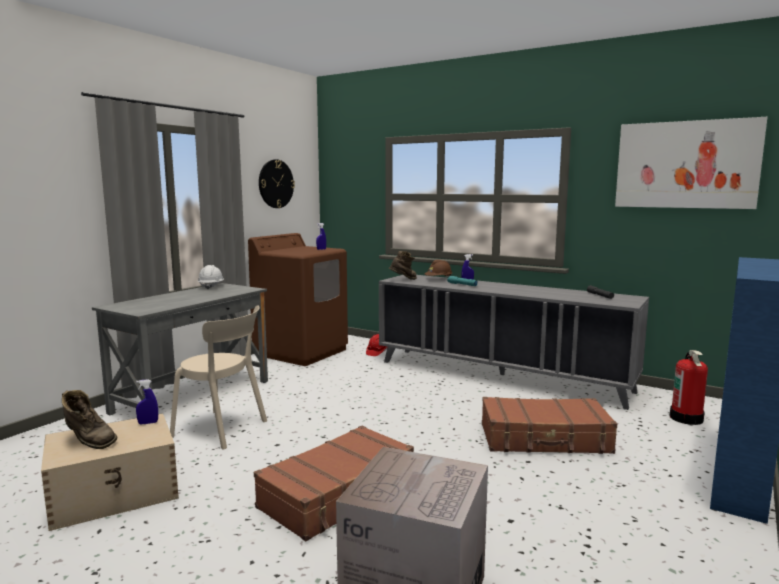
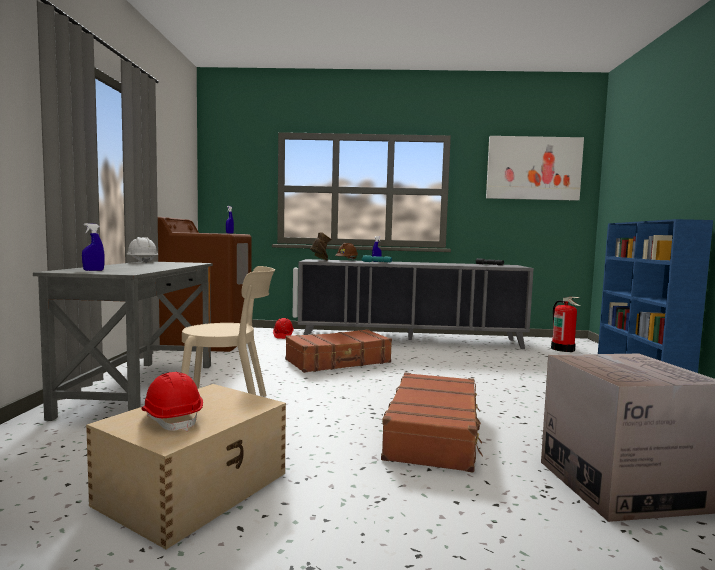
camera: 30 degrees left, 5 degrees down
(89, 441) = (172, 419): brown boot -> red hard hat
(148, 423) = (214, 393): blue spray bottle -> blue spray bottle (93, 270)
(276, 184) = (171, 165): wall clock -> none
(545, 439) = (509, 371): brown suitcase -> brown suitcase (338, 361)

